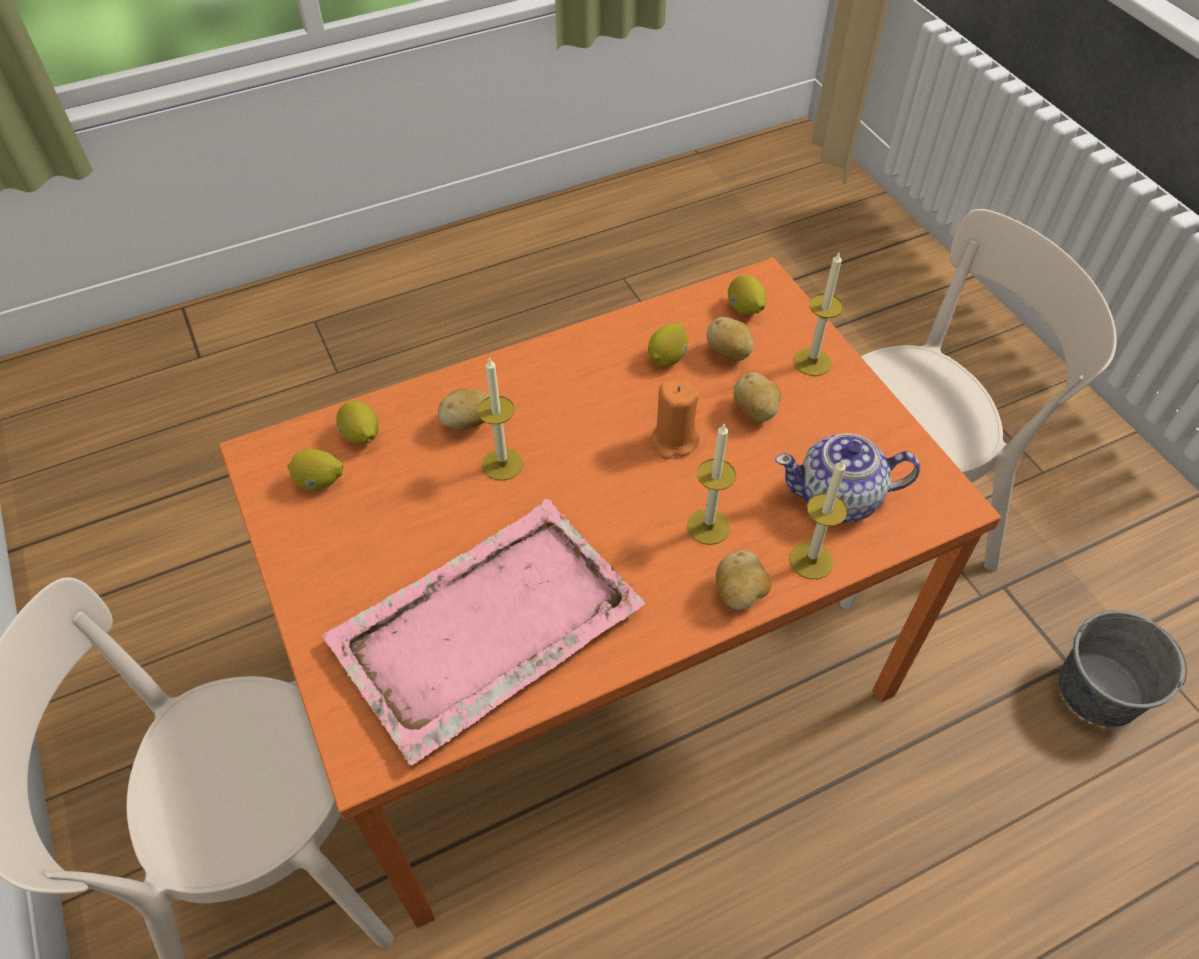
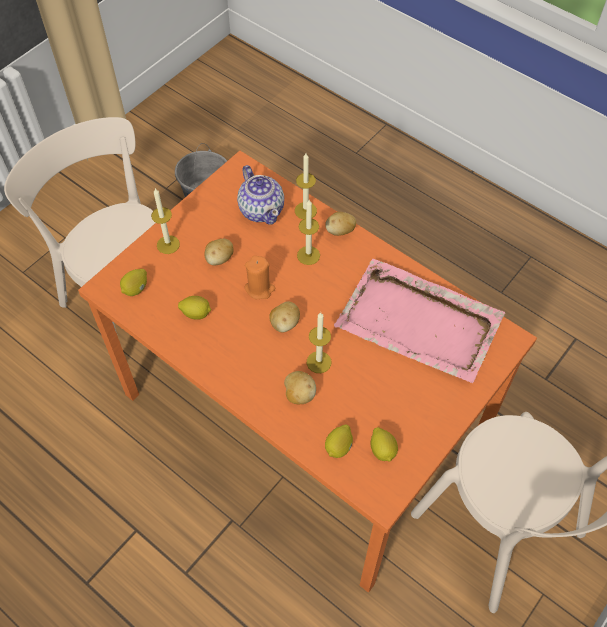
camera: 115 degrees left, 5 degrees up
(728, 353) = (179, 285): potato -> potato (285, 323)

